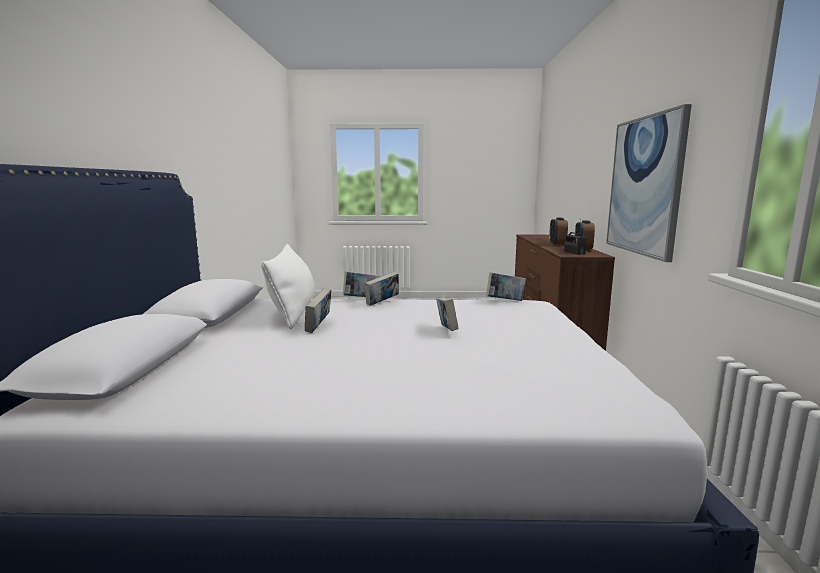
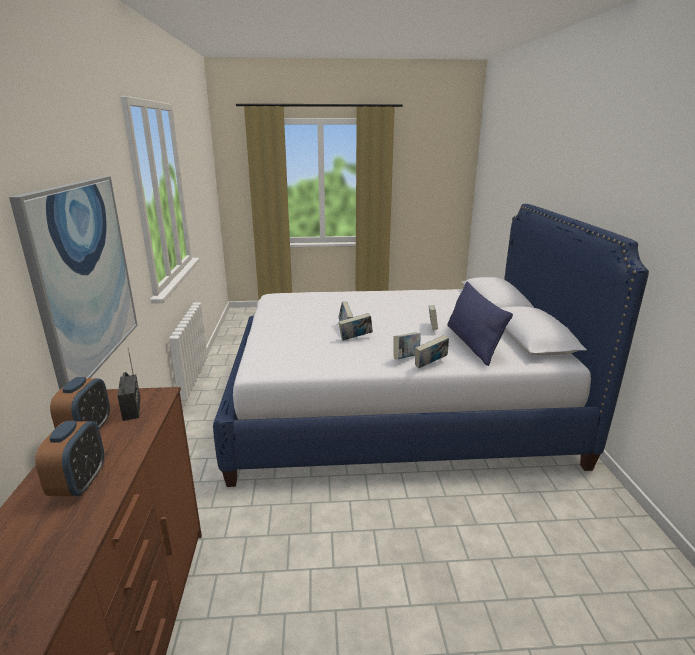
camera: 175 degrees right, 10 degrees up
(293, 311) = (472, 343): white pillow -> blue pillow
(505, 301) = (288, 366): book -> book (355, 339)

